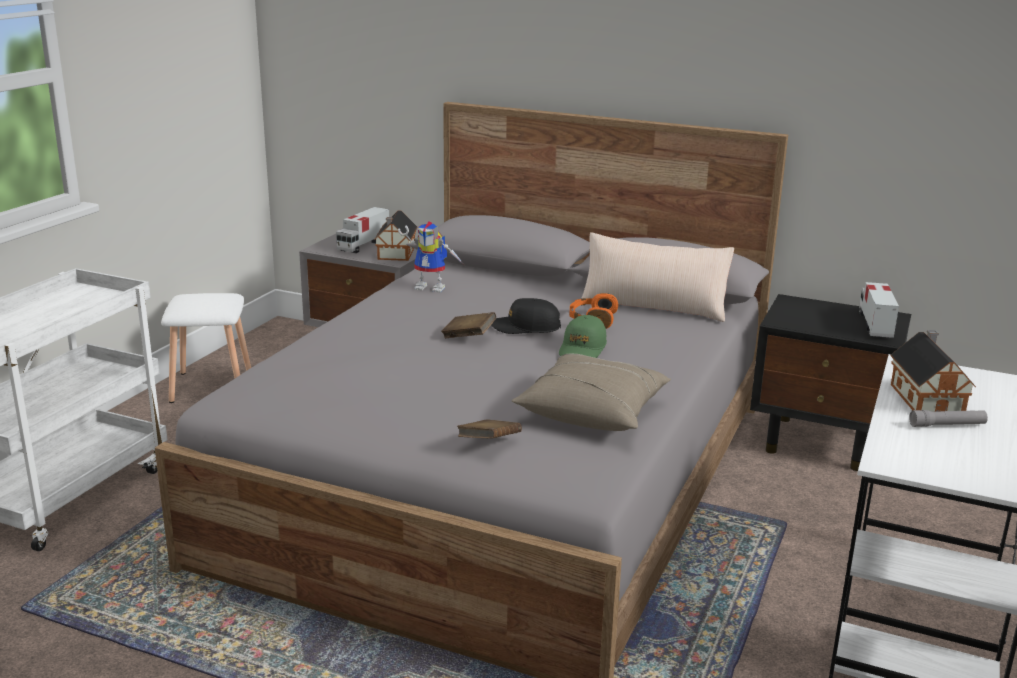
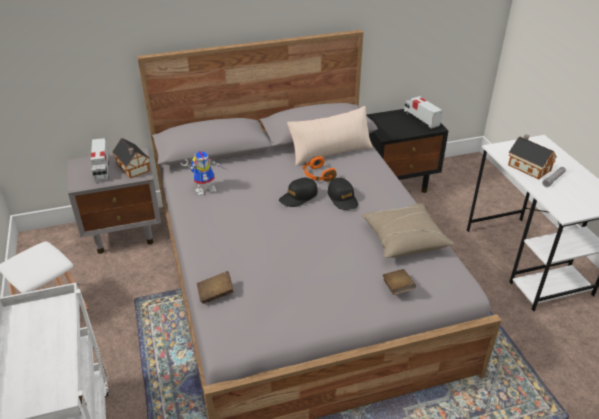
camera: 40 degrees left, 15 degrees up
(468, 337) = (283, 219): brown book -> brown book (215, 294)
(582, 348) = (342, 198): green cap -> black cap

